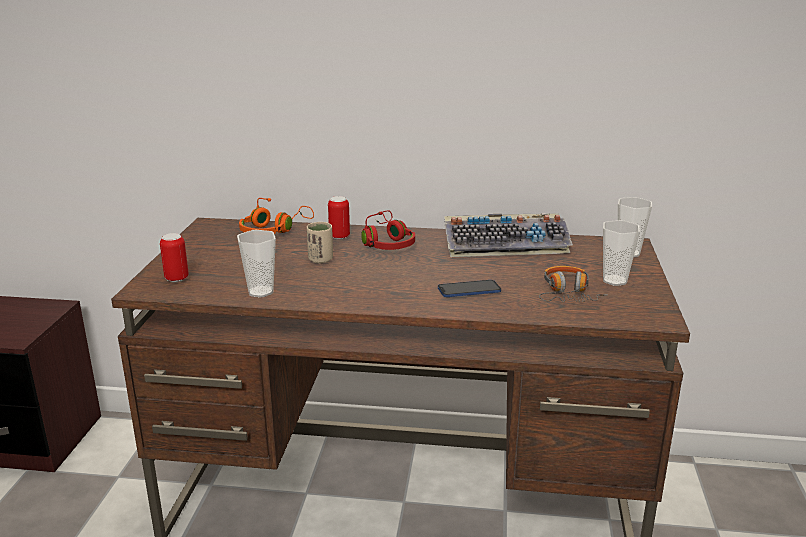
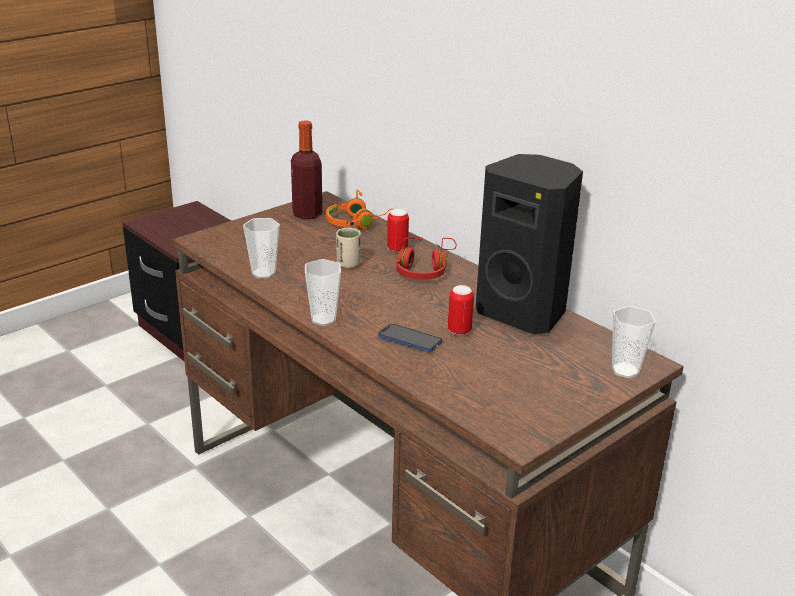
camera: 40 degrees right, 5 degrees up
(177, 279) = (230, 240): can -> can (459, 331)
(213, 237) = (307, 214): none -> bottle
(506, 244) = (523, 313): keyboard -> black speaker
(567, 293) = (485, 380): headphones -> none
(614, 280) = (553, 389): cup -> cup (323, 319)

